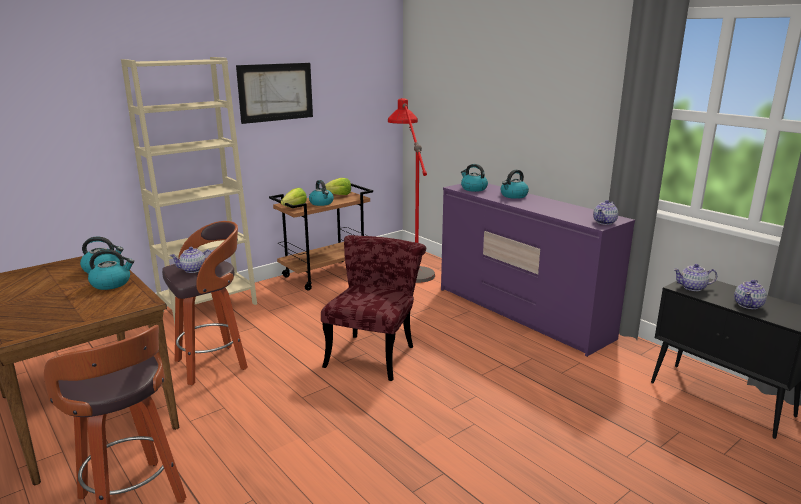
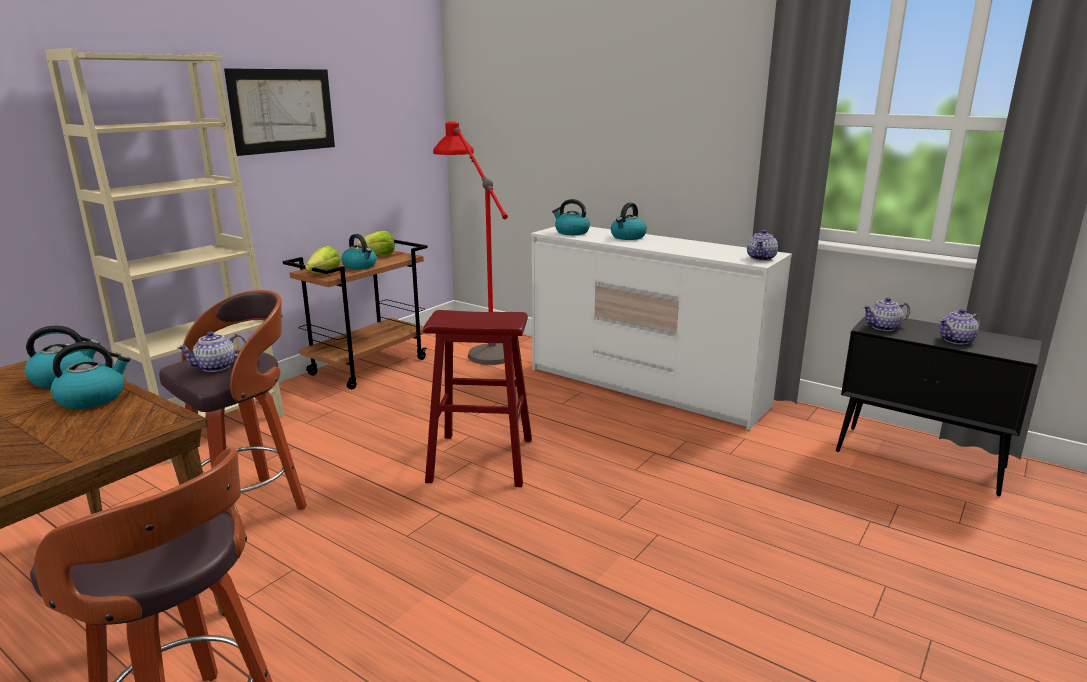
camera: 15 degrees left, 0 degrees up
(374, 352) = (481, 459): red chair -> red stool
(521, 313) = (646, 388): purple dresser -> white dresser
(748, 305) = (956, 340): teapot -> teapot turned 45 degrees clockwise

